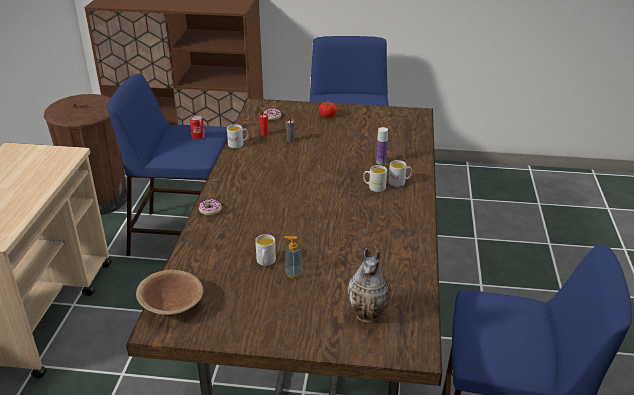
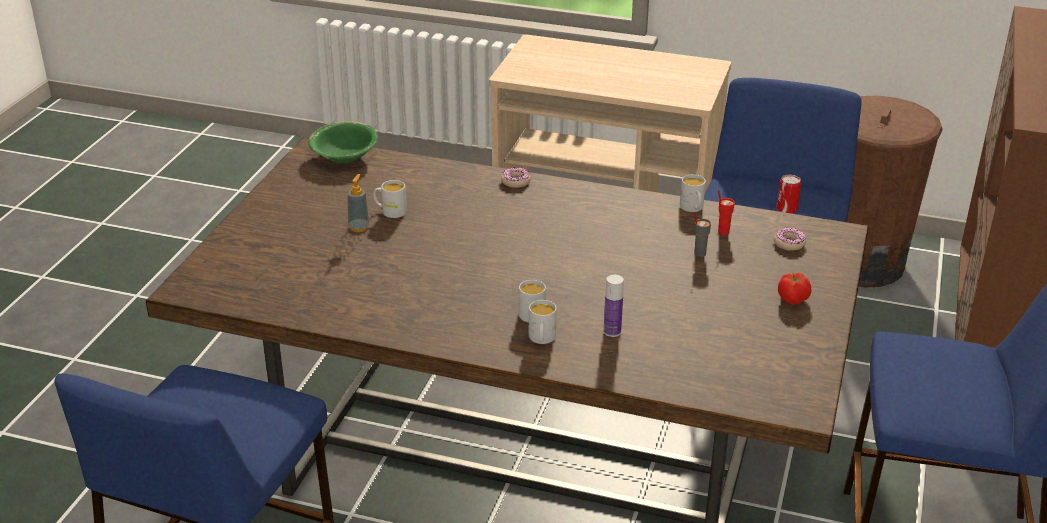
camera: 100 degrees right, 0 degrees up
(172, 305) = (344, 157): brown bowl -> green bowl
(369, 315) = (259, 267): vase -> none

